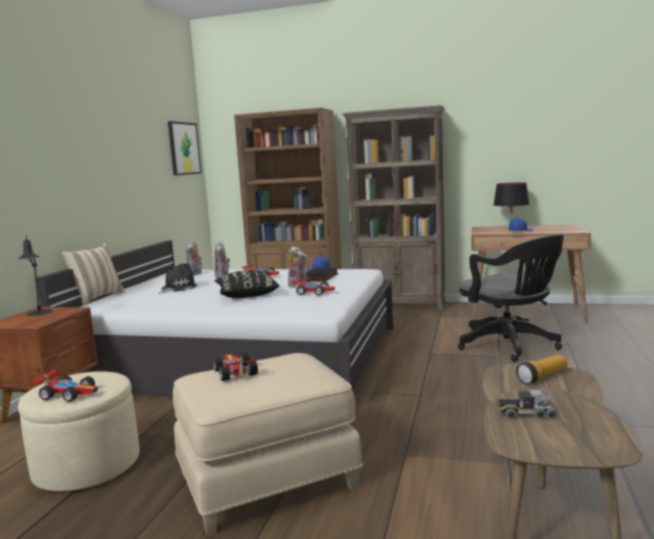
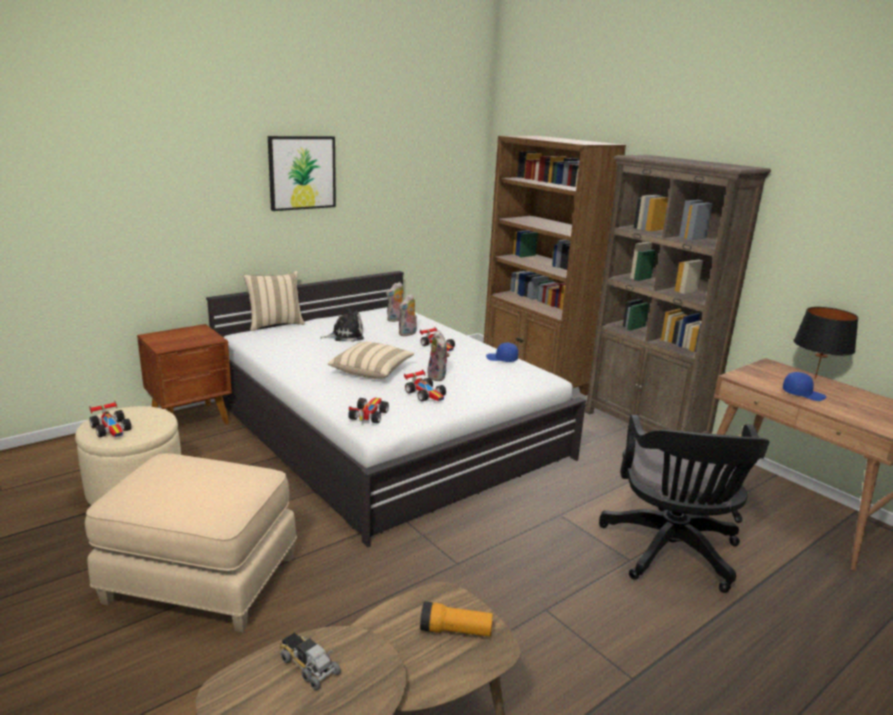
camera: 35 degrees right, 10 degrees up
(39, 313) = (189, 334): black table lamp -> none
(183, 148) = (453, 165): picture -> picture (302, 172)
(234, 372) = (181, 471): toy car -> toy car (368, 415)
(247, 295) = (372, 371): black pillow -> beige pillow
(321, 277) = (483, 372): black book -> none

